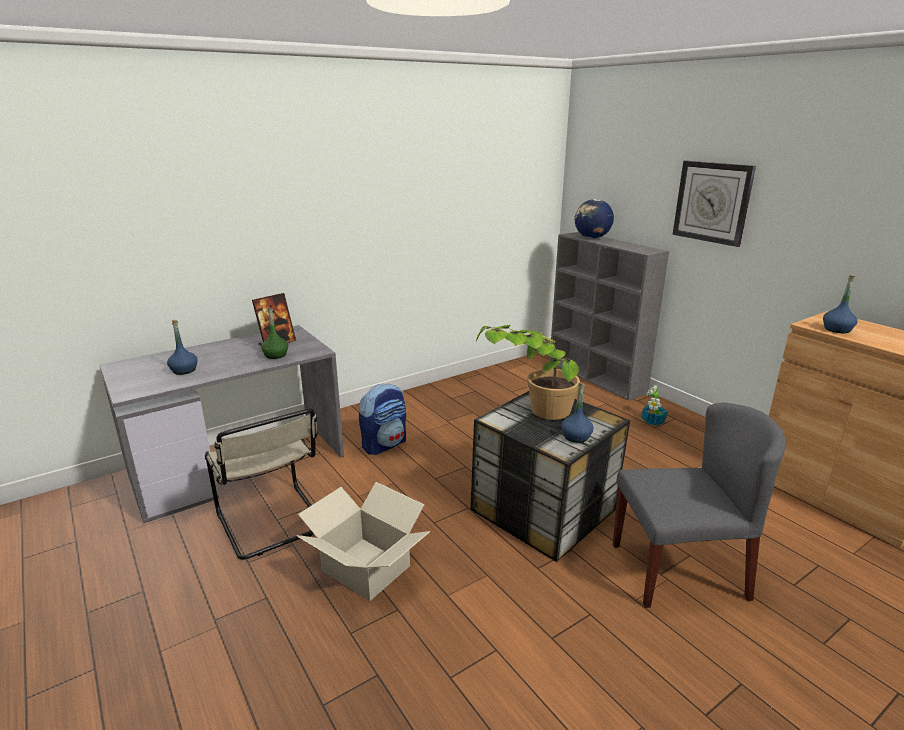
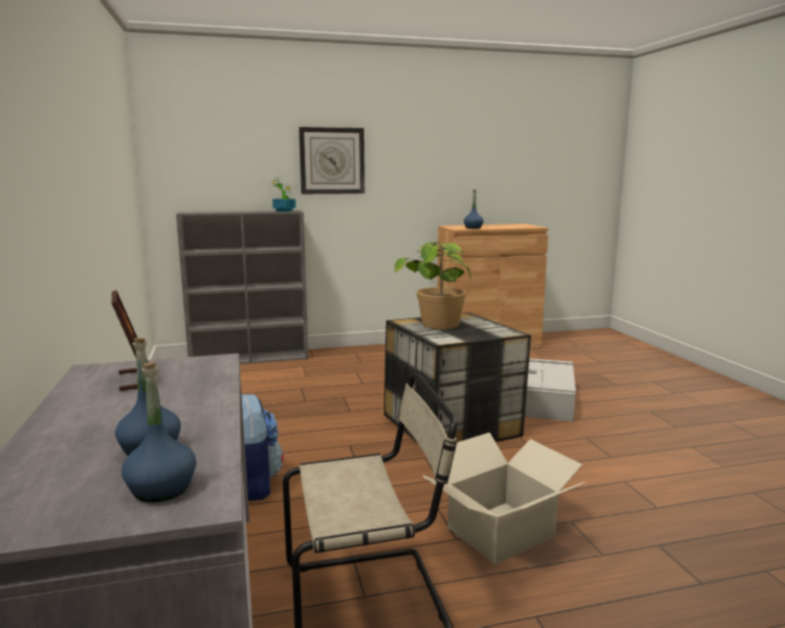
camera: 70 degrees left, 10 degrees down
(275, 355) = (192, 382): green bottle -> none
(576, 437) = (490, 326): blue bottle -> blue bottle (161, 489)
(592, 238) = (214, 212): globe -> none
(653, 421) = (352, 360): potted plant -> potted plant (284, 211)
(679, 570) = (545, 400): grey chair -> grey storage box

